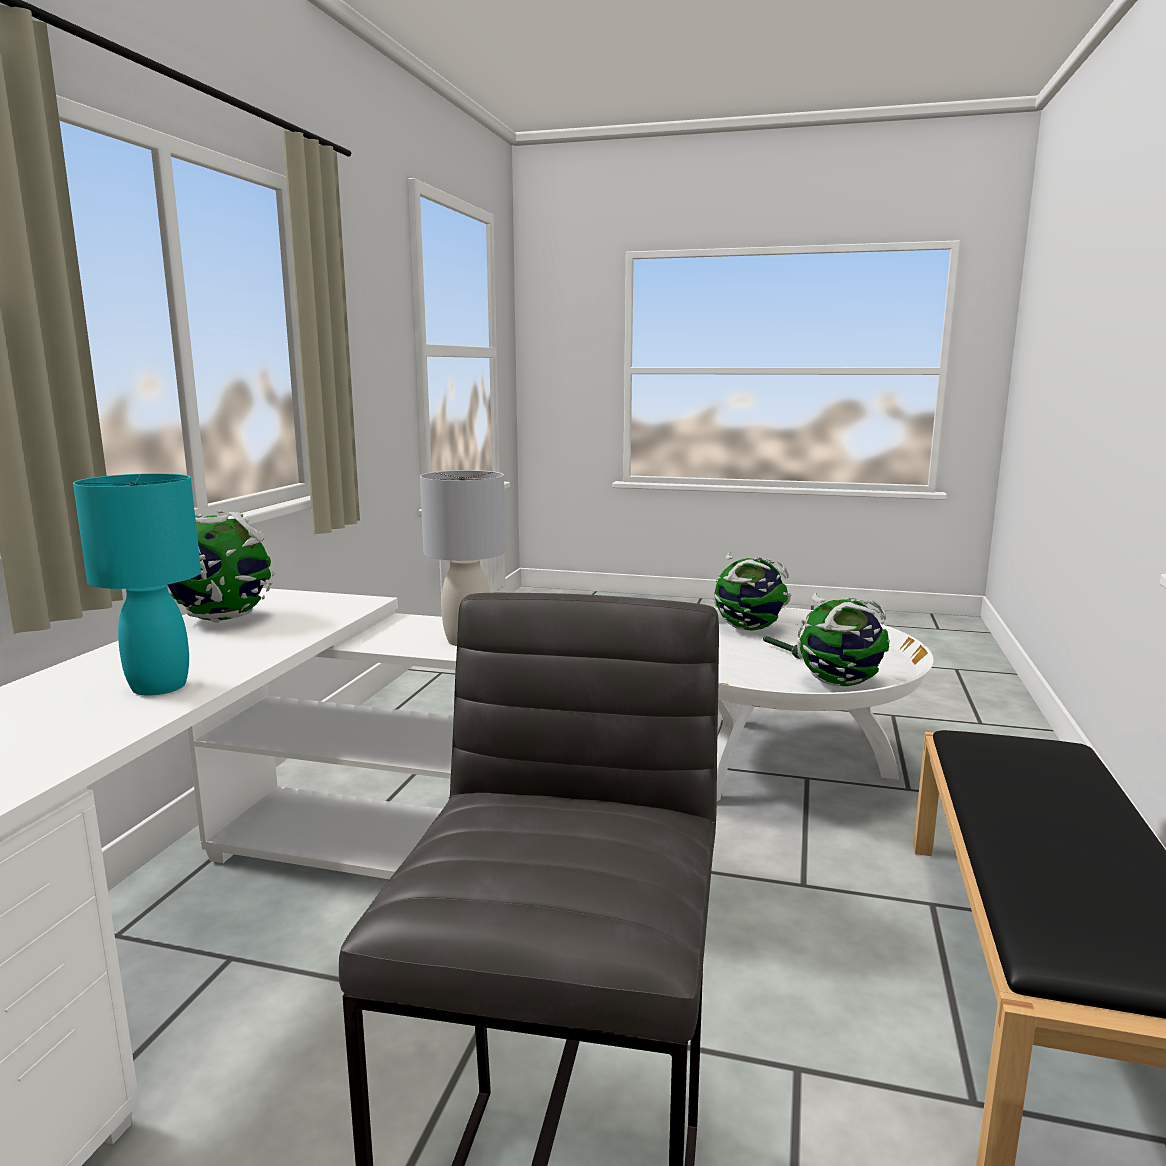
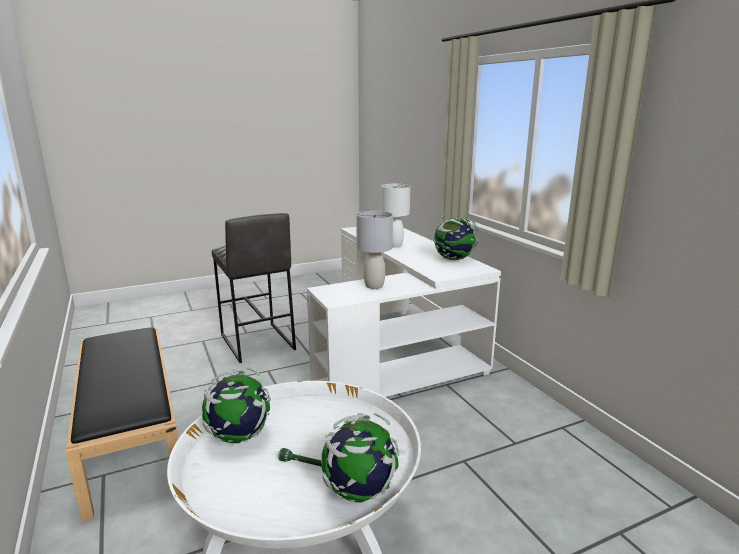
camera: 140 degrees right, 5 degrees up
(158, 686) = (394, 245): turquoise table lamp -> white table lamp

